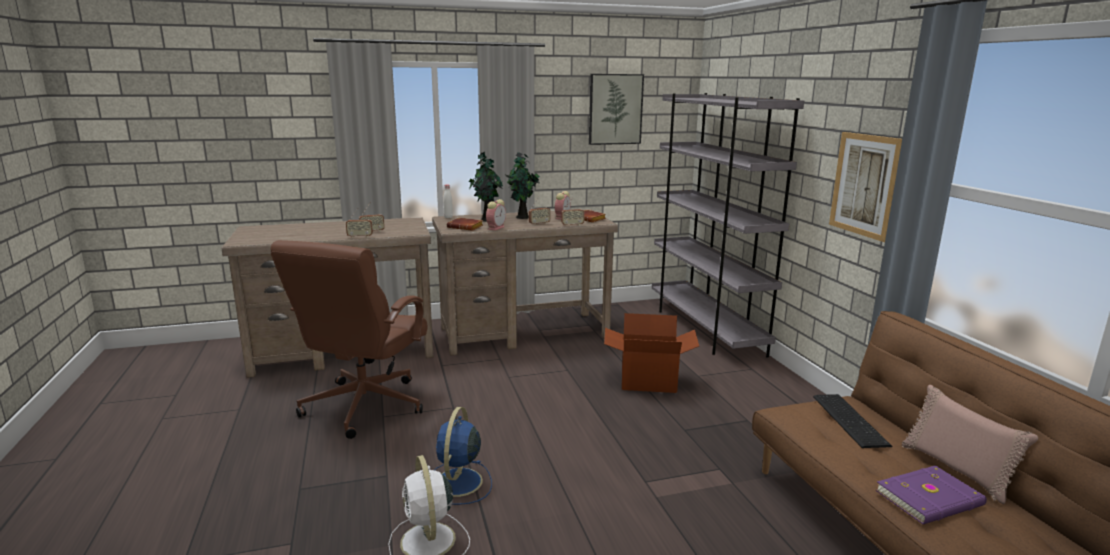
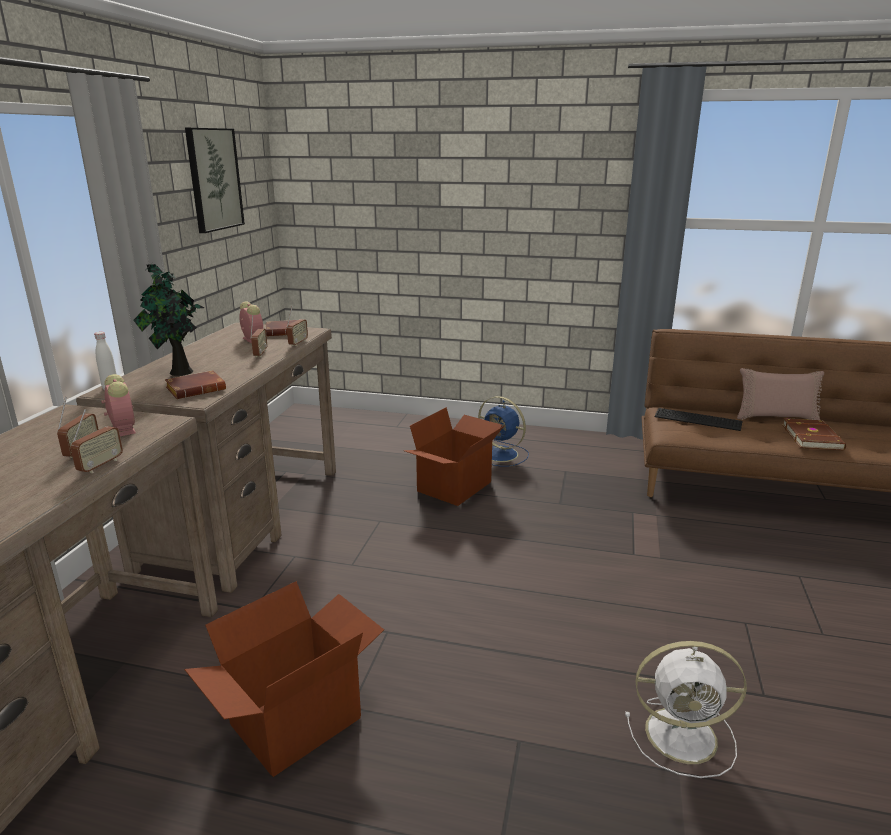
camera: 60 degrees left, 5 degrees up
(365, 405) = (295, 719): brown office chair -> cardboard box
(458, 483) = (574, 678): blue fan -> blue fan (501, 455)
(496, 228) = (235, 375): alarm clock -> alarm clock (123, 428)
(523, 217) = (210, 354): potted plant -> none
(705, 329) = (382, 422): grey bookcase -> none
(865, 185) = (573, 231): picture -> none
(931, 499) = (813, 437): purple book -> brown book

